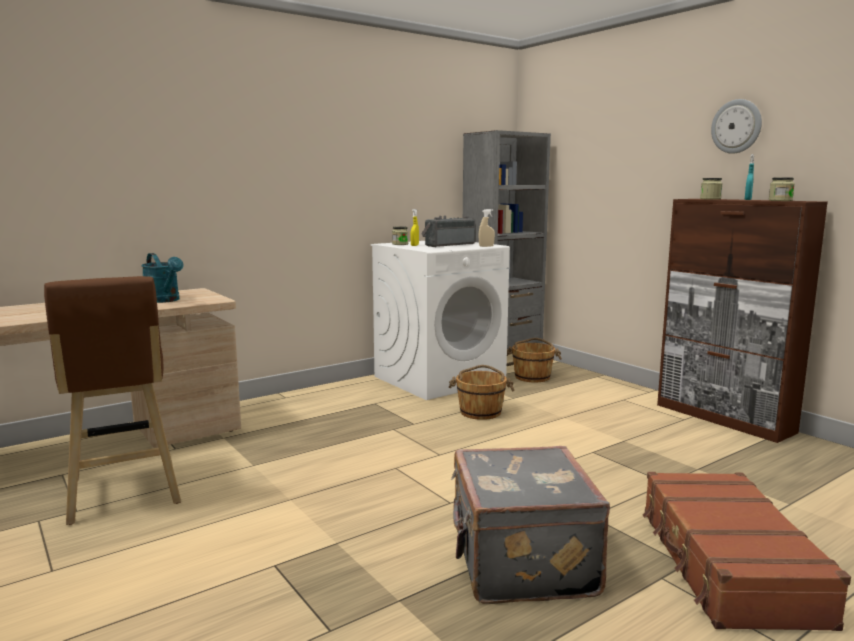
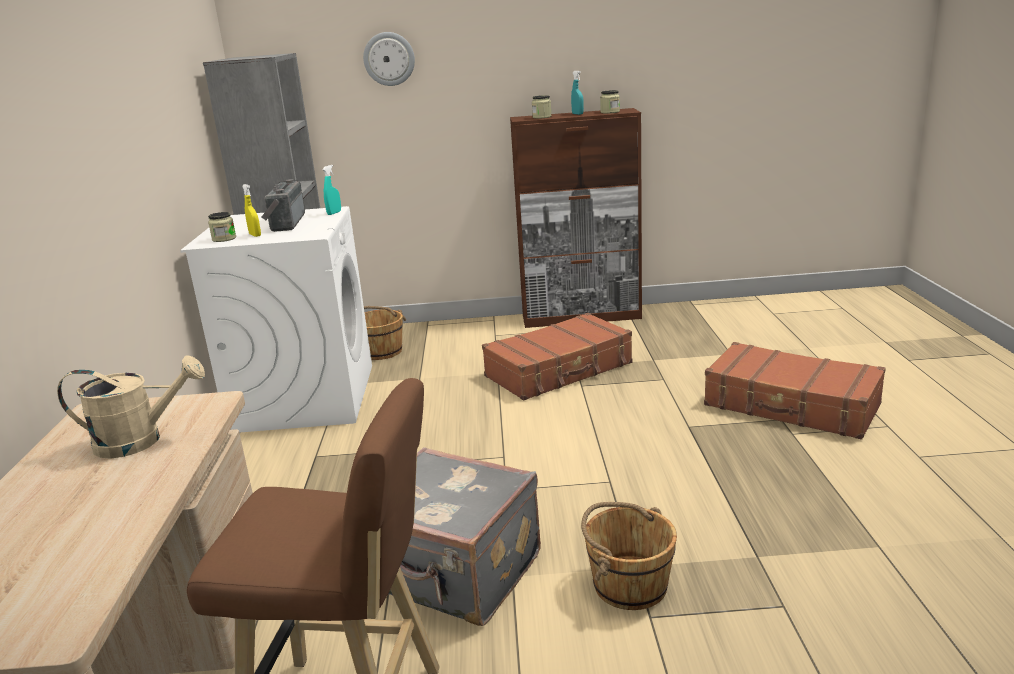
camera: 55 degrees left, 10 degrees up
(165, 300) = (140, 440): turquoise watering can -> beige watering can
(480, 412) = (430, 404): brown bucket -> brown bucket (629, 584)
(486, 246) = (334, 213): beige spray bottle -> turquoise spray bottle
(520, 562) = (736, 481): grey suitcase -> grey suitcase (454, 574)
(605, 437) = (559, 370): none -> brown suitcase
(736, 126) = (539, 42): wall clock -> wall clock (389, 59)

